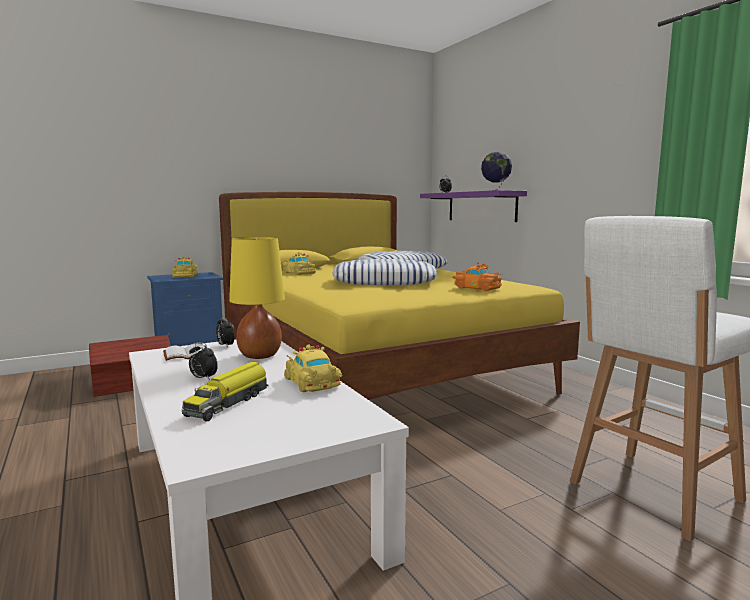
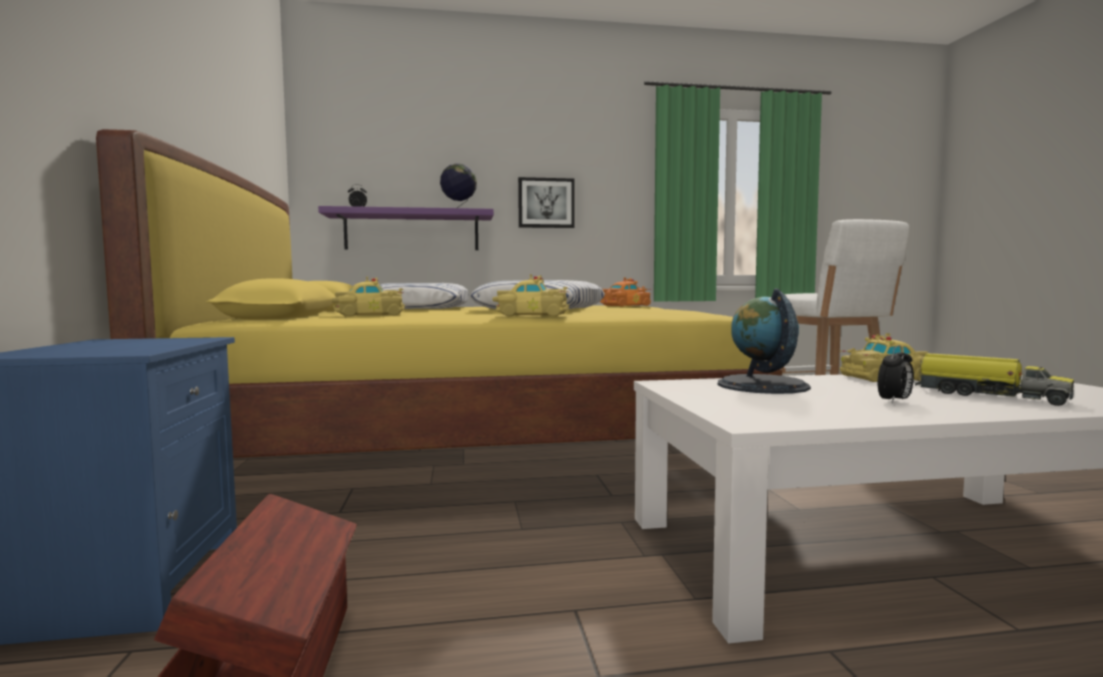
camera: 70 degrees left, 5 degrees down
(186, 276) = (112, 345): yellow toy car -> yellow toy car (530, 315)
(187, 354) = (754, 407): white book -> none
(225, 346) = (701, 394): alarm clock -> none
(260, 355) = (762, 385): yellow table lamp -> globe
(567, 177) = (546, 203): none -> picture

